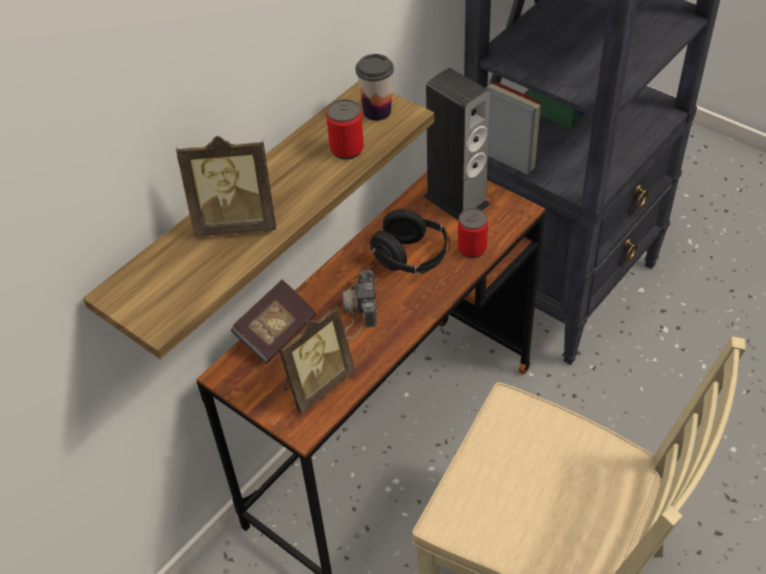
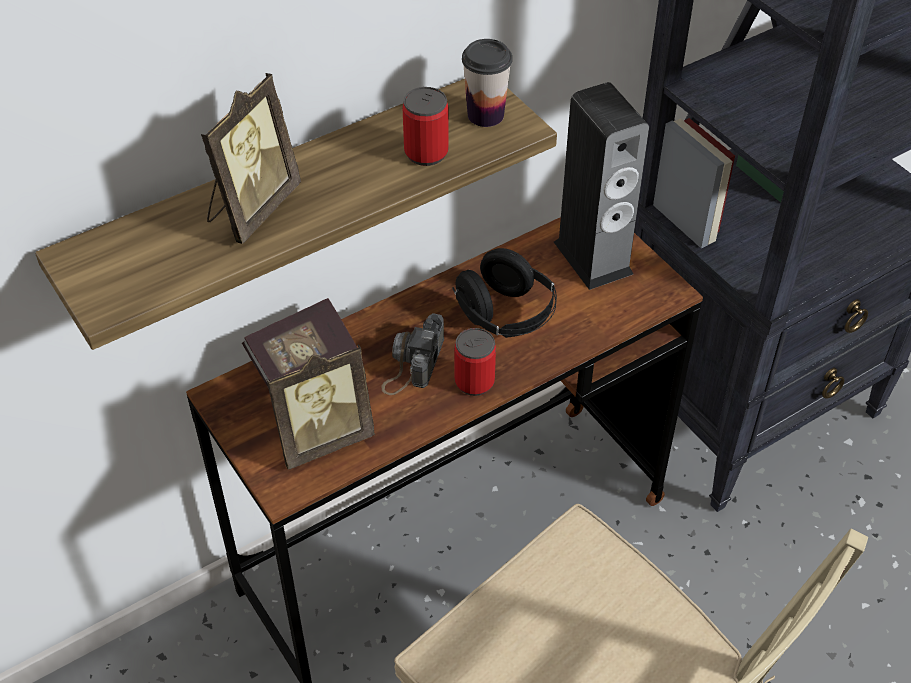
camera: 15 degrees right, 0 degrees up
(236, 222) = (252, 209): picture frame -> picture frame turned 75 degrees counterclockwise
(472, 248) = (586, 323): can -> can (474, 382)

